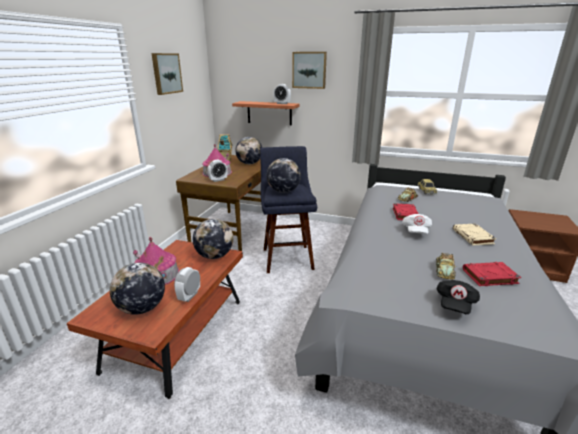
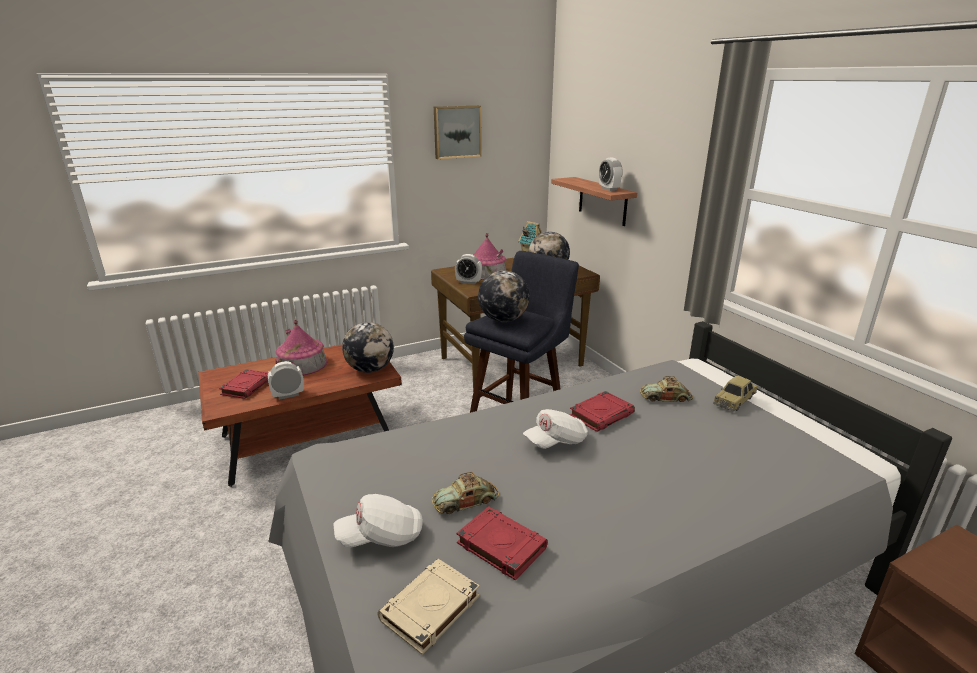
camera: 45 degrees right, 0 degrees up
(142, 308) = (247, 386): globe -> red book
(309, 70) = (655, 139): picture -> none
(454, 304) = (381, 536): black cap -> white cap
(473, 237) = (621, 494): beige book -> beige book (430, 609)

